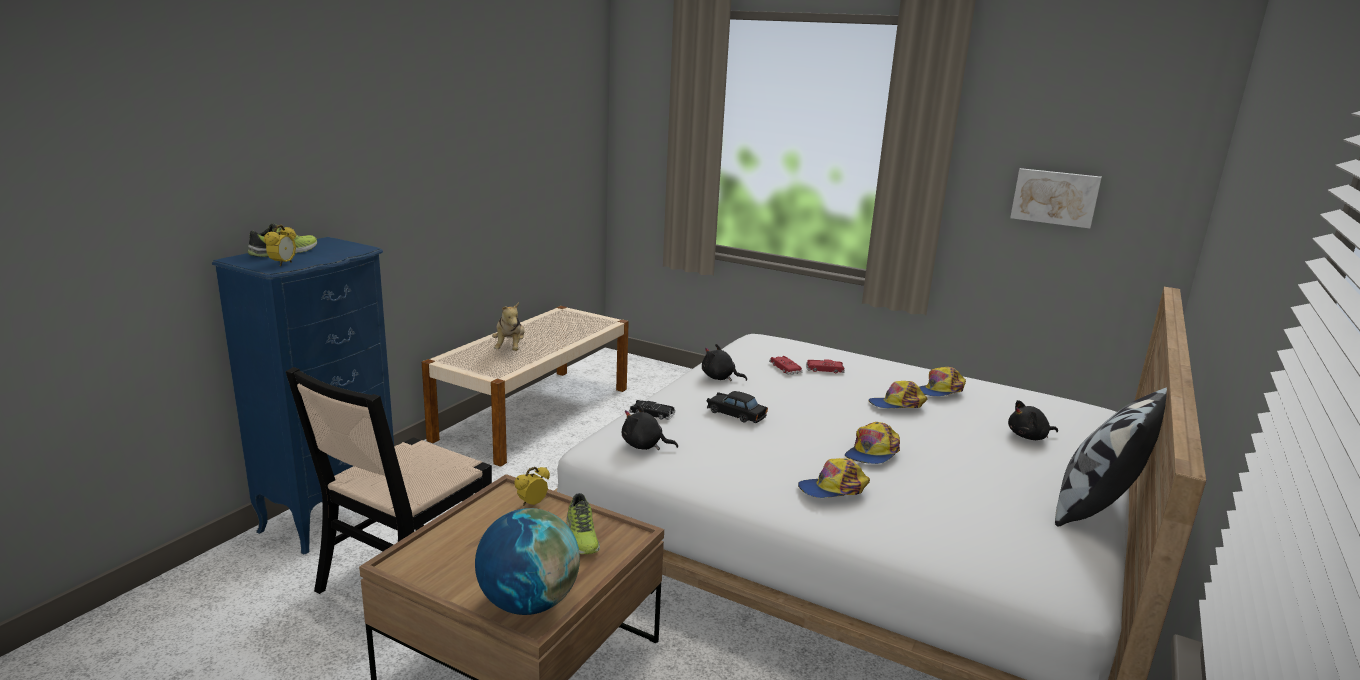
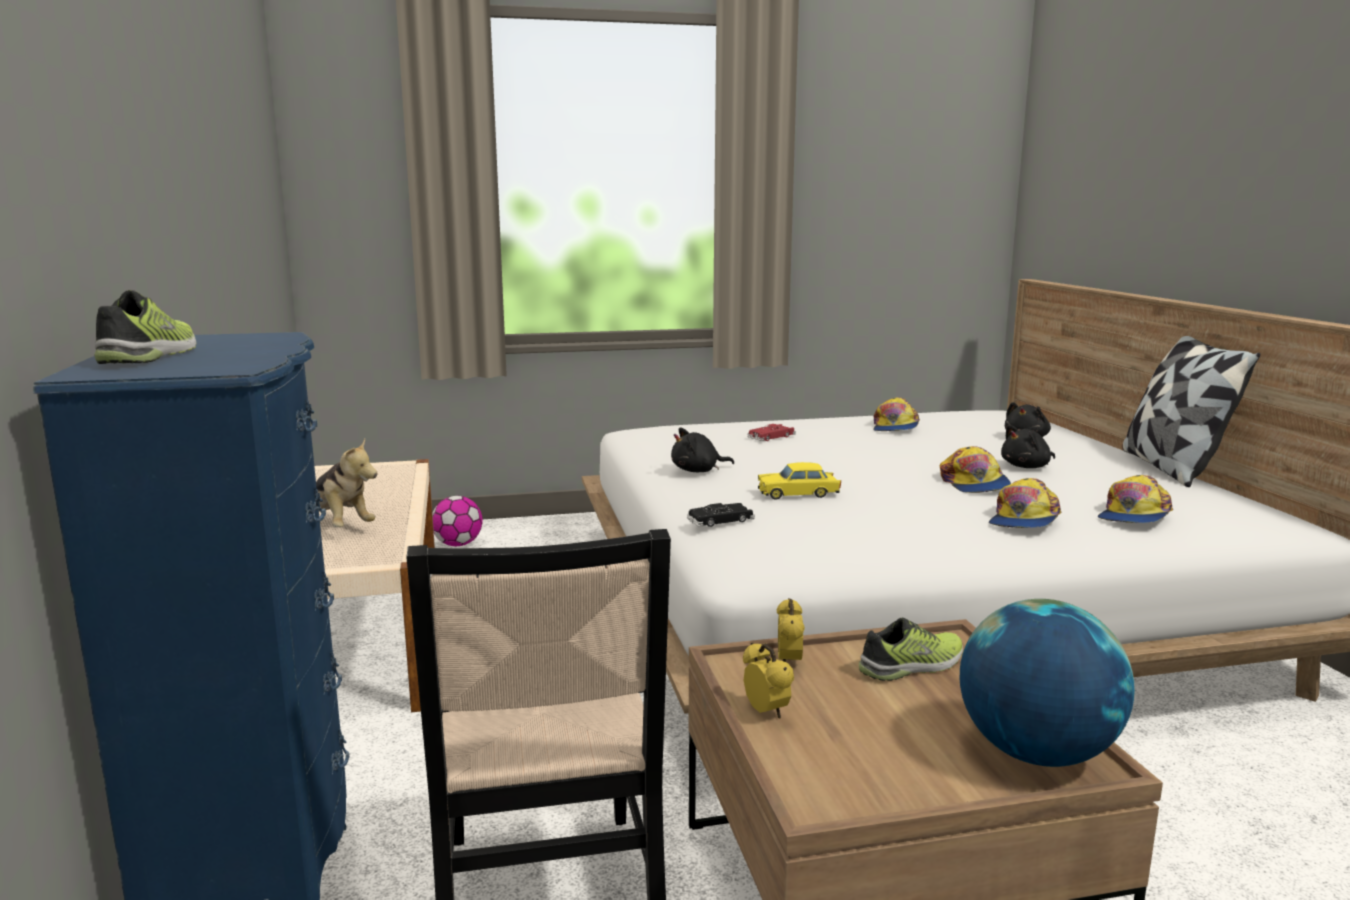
camera: 40 degrees left, 5 degrees down
(283, 264) = (223, 363): alarm clock -> alarm clock (766, 713)
(580, 536) = (913, 666): shoe -> shoe turned 60 degrees counterclockwise
(644, 446) = (789, 550): black plush toy -> black plush toy (1027, 467)
(657, 381) = (458, 544): none -> football
(736, 414) = (798, 494): black toy car -> yellow toy car
(785, 368) = (736, 445): red toy car -> none
(897, 405) = (895, 445): cap -> cap (1134, 515)
(1055, 197) = (889, 211): picture -> none

